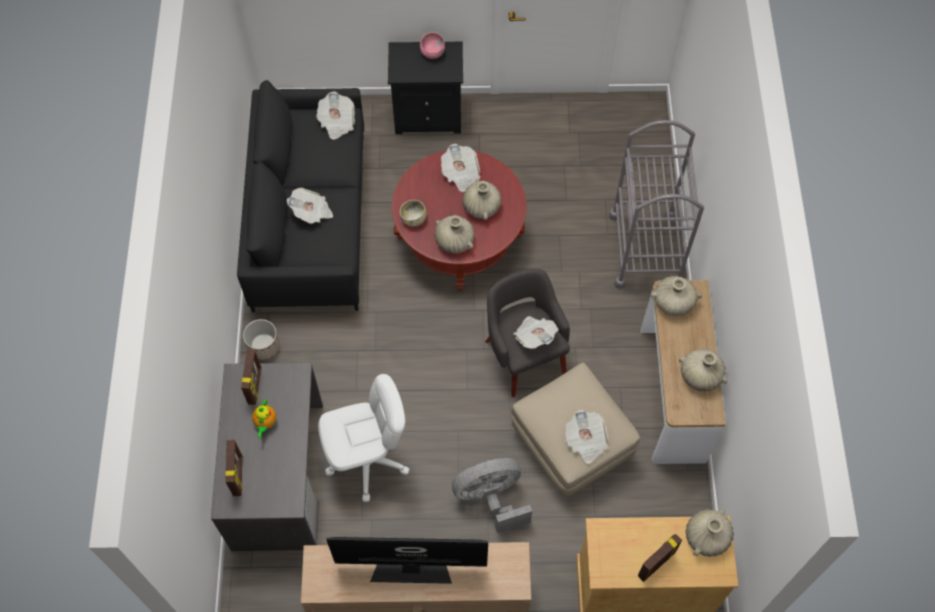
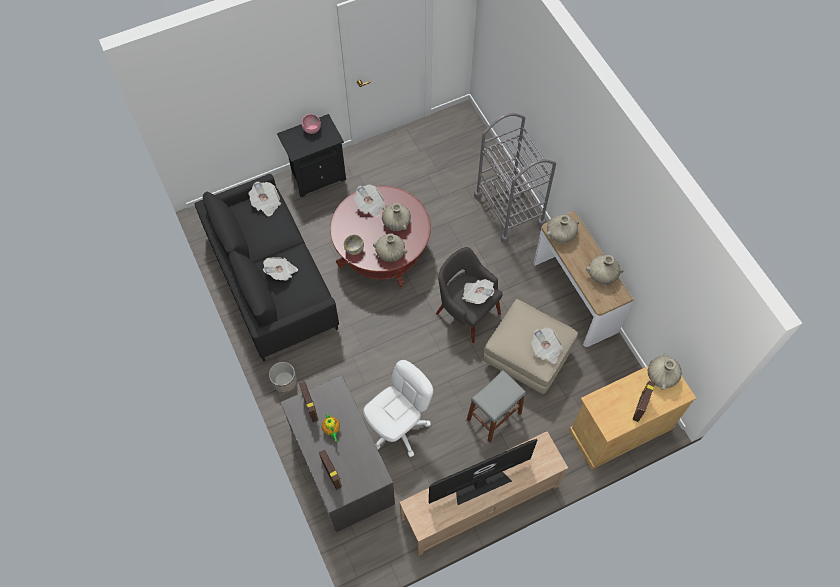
camera: 25 degrees left, 0 degrees up
(491, 498) = (494, 416): grey fan -> grey stool

